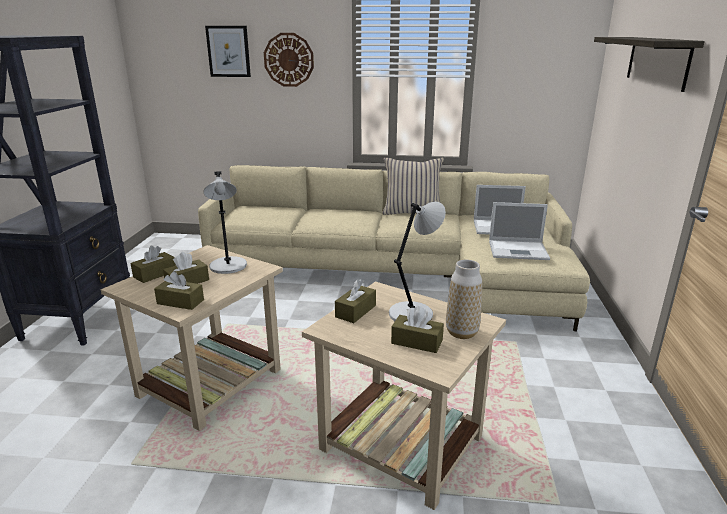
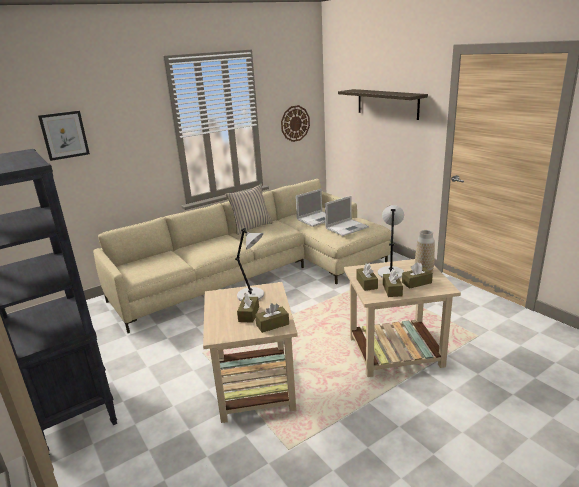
camera: 40 degrees left, 0 degrees up
(155, 274) = (216, 321): brown tissue box -> brown tissue box (392, 290)
(289, 60) = (122, 133): wall clock -> wall clock (295, 123)

